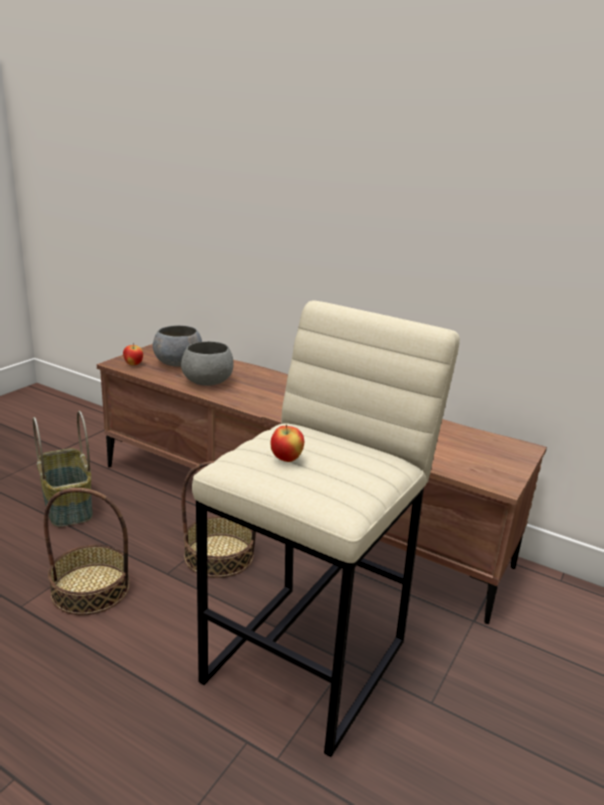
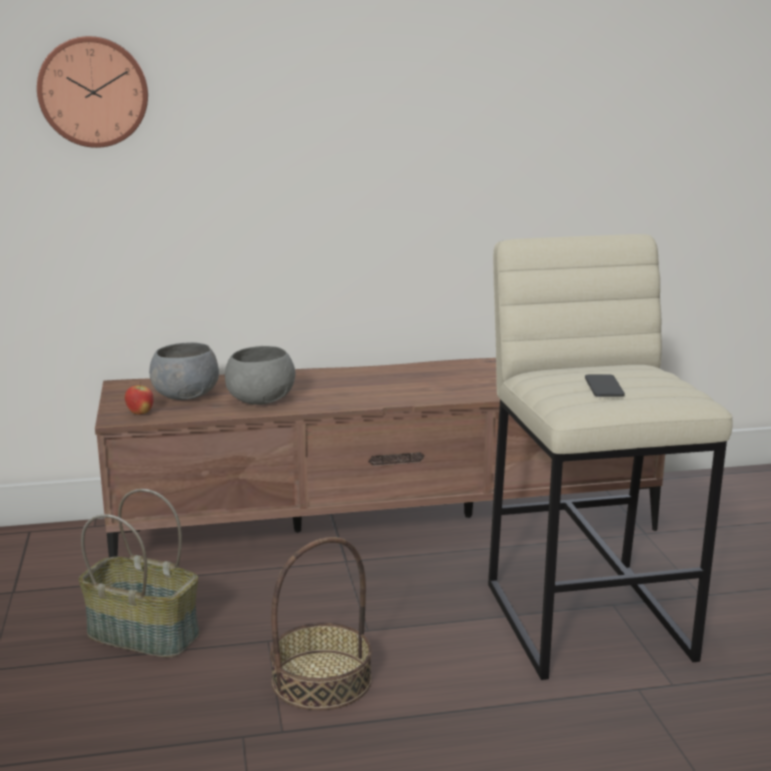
camera: 40 degrees left, 5 degrees down
(173, 136) = (93, 92): none -> wall clock
(219, 555) = (386, 592): basket -> none
(286, 459) = (604, 386): apple -> phone

